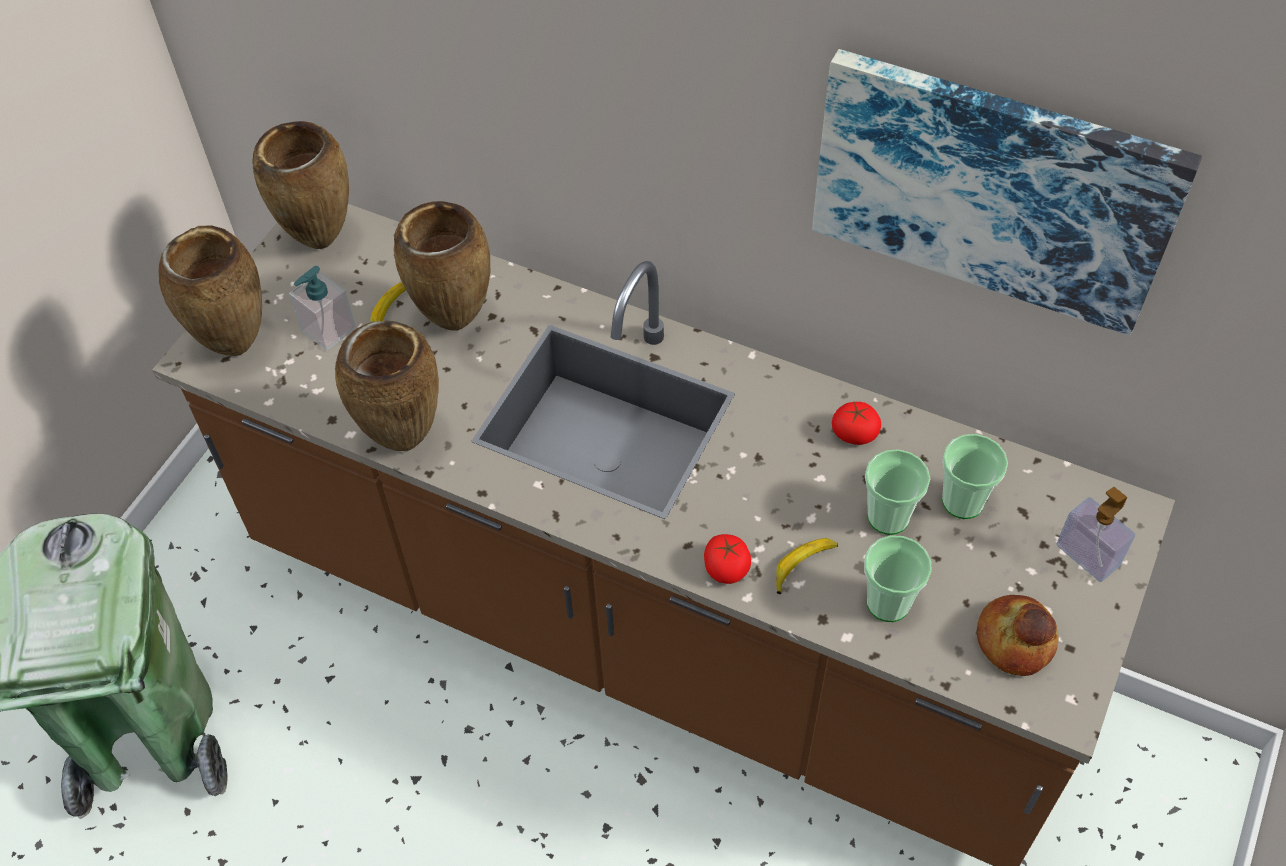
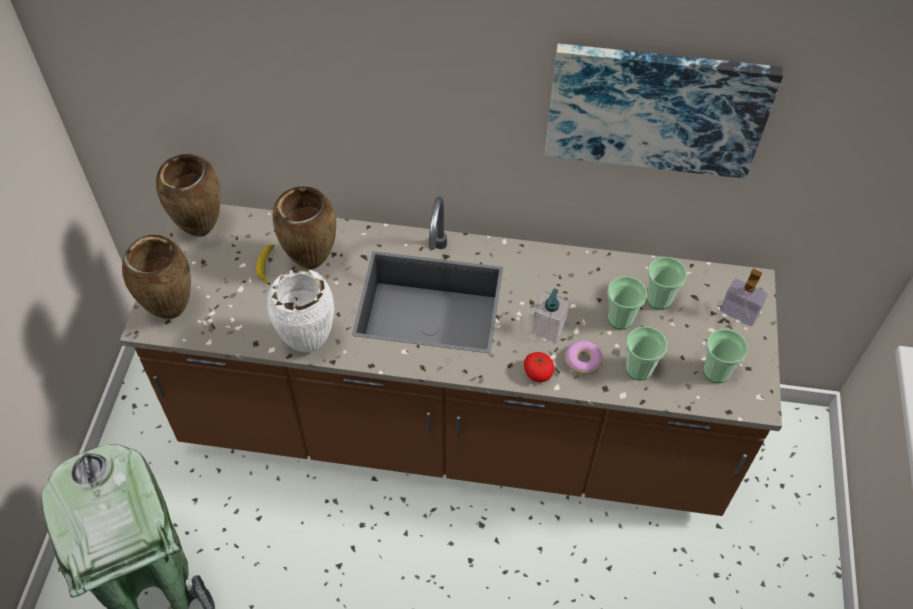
camera: 20 degrees left, 0 degrees up
(328, 330) = (230, 287): soap dispenser -> soap dispenser (548, 328)
(404, 439) = (308, 344): brown vase -> white vase
(803, 567) = (582, 360): banana -> donut
(854, 433) = (582, 274): tomato -> none
(1014, 640) = (716, 371): bread -> cup

